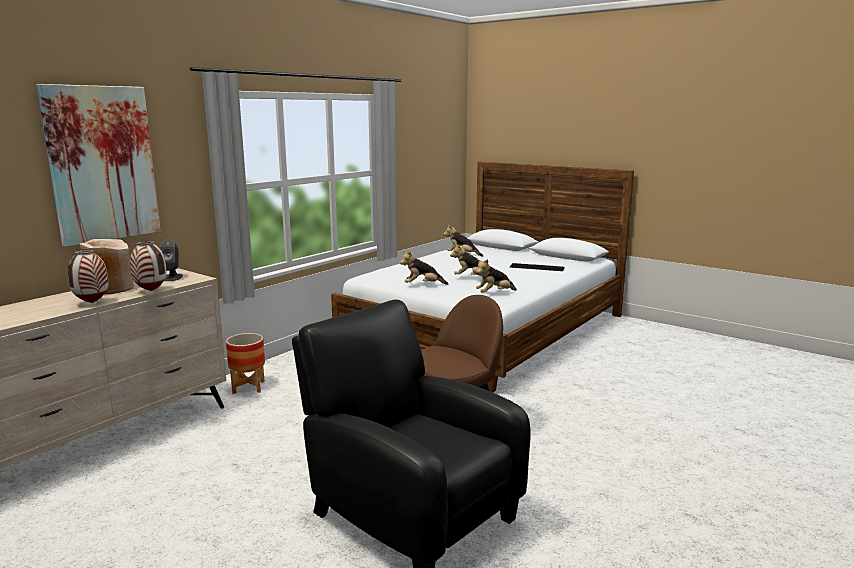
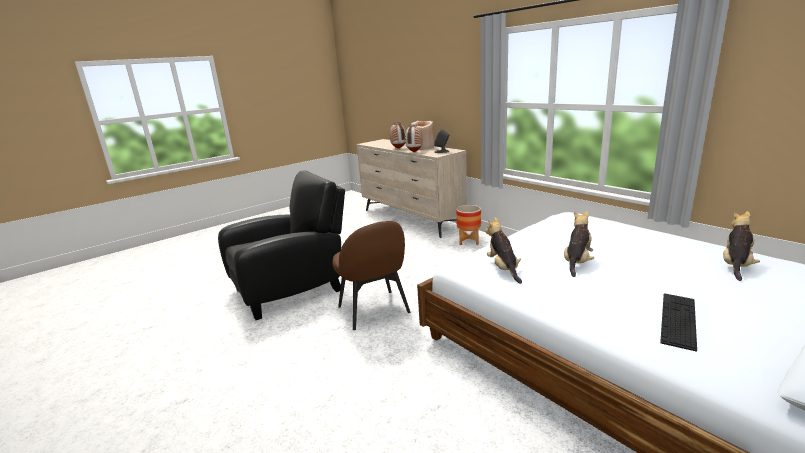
camera: 105 degrees right, 5 degrees up
(102, 164) = (441, 81): picture -> none
(422, 285) = (537, 236): plush toy -> none

